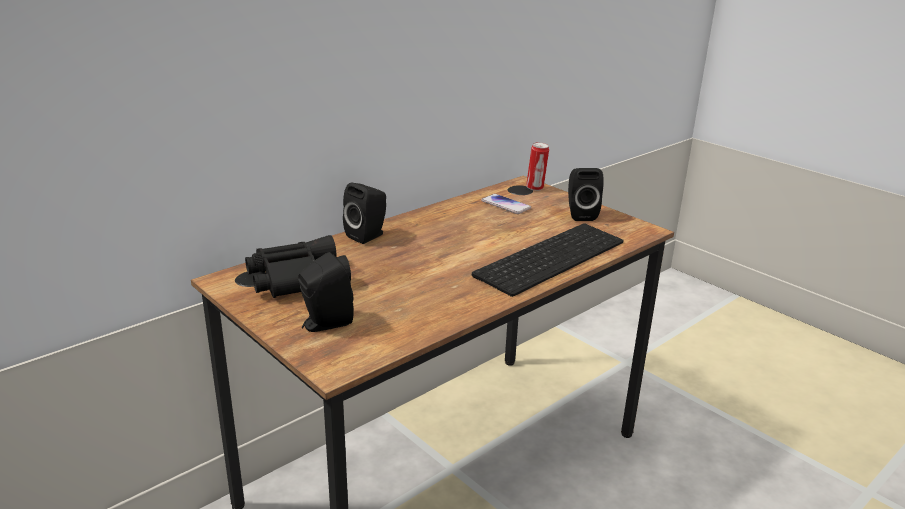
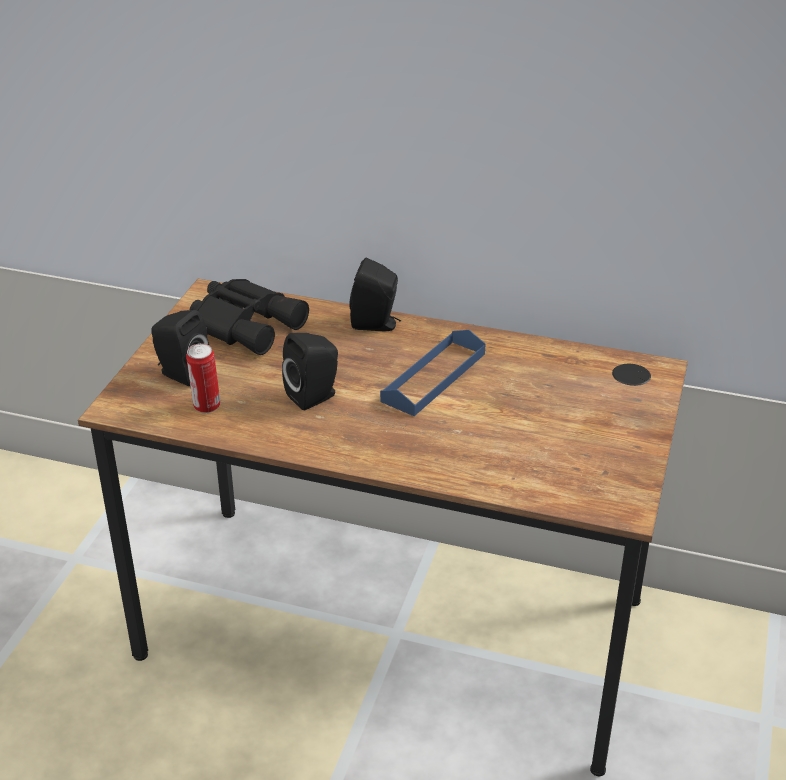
camera: 60 degrees right, 10 degrees up
(456, 237) = (434, 377): none -> blue tray
(505, 205) = (567, 379): phone -> none
(535, 188) = (651, 383): can -> can (206, 407)
(549, 256) = (455, 455): keyboard -> none
(580, 214) = (609, 442): black speaker -> black speaker (315, 396)

